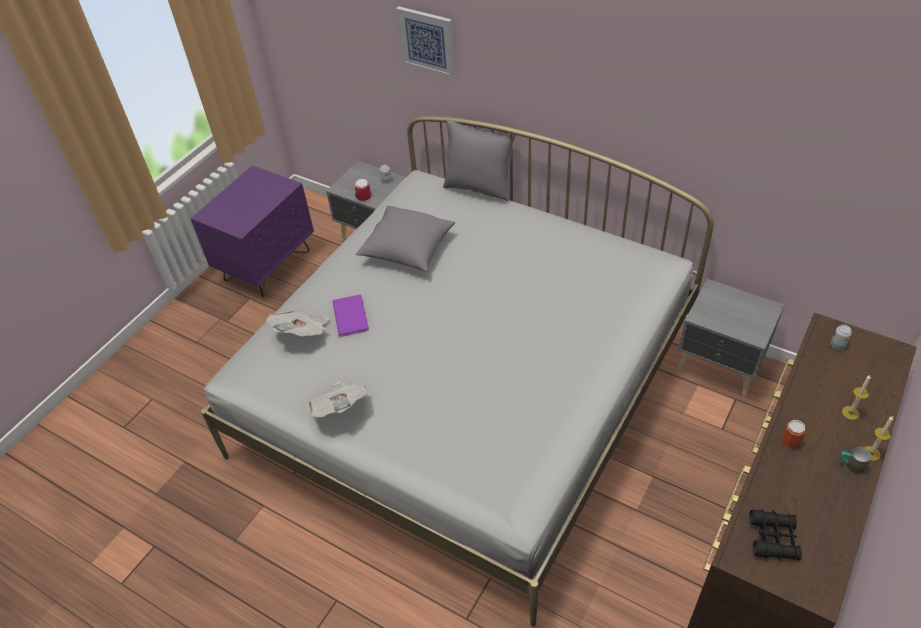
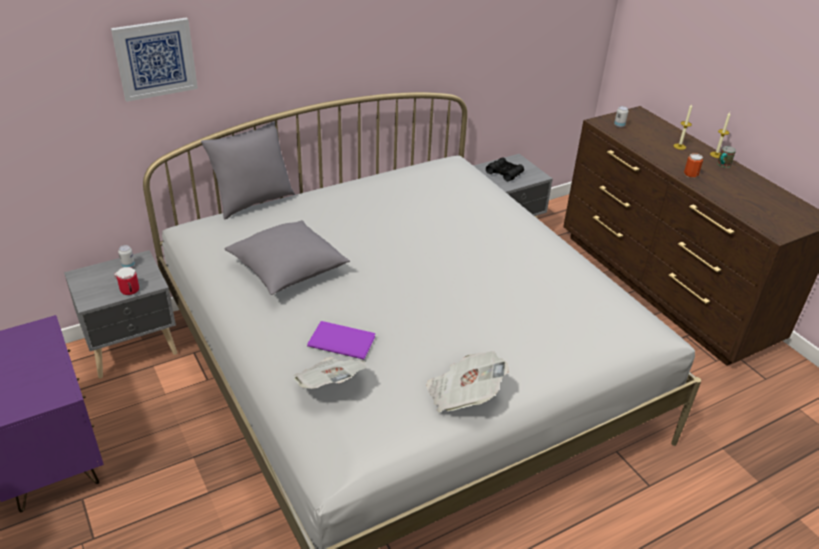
camera: 65 degrees left, 10 degrees down
(773, 538) = (768, 214): black binoculars -> black binoculars (504, 173)

